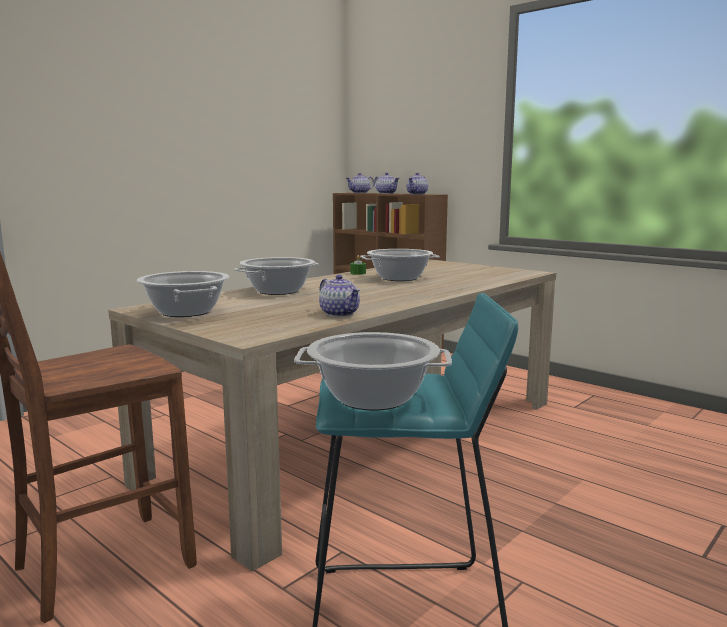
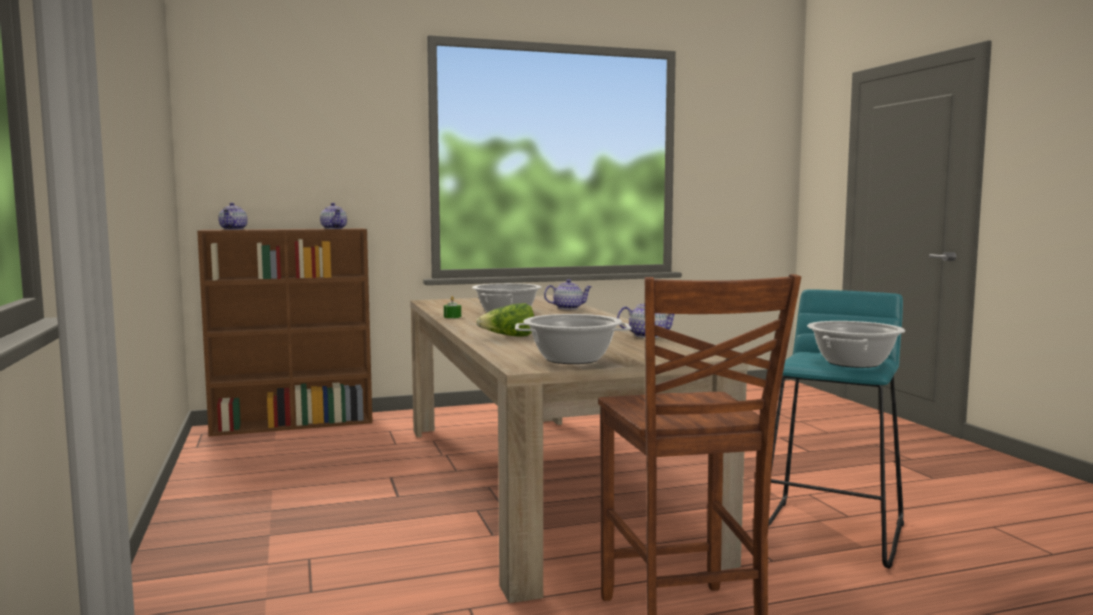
camera: 60 degrees left, 5 degrees down
(278, 291) = (508, 336): cooking pot -> lettuce
(386, 193) = (287, 229): teapot -> teapot (568, 308)

